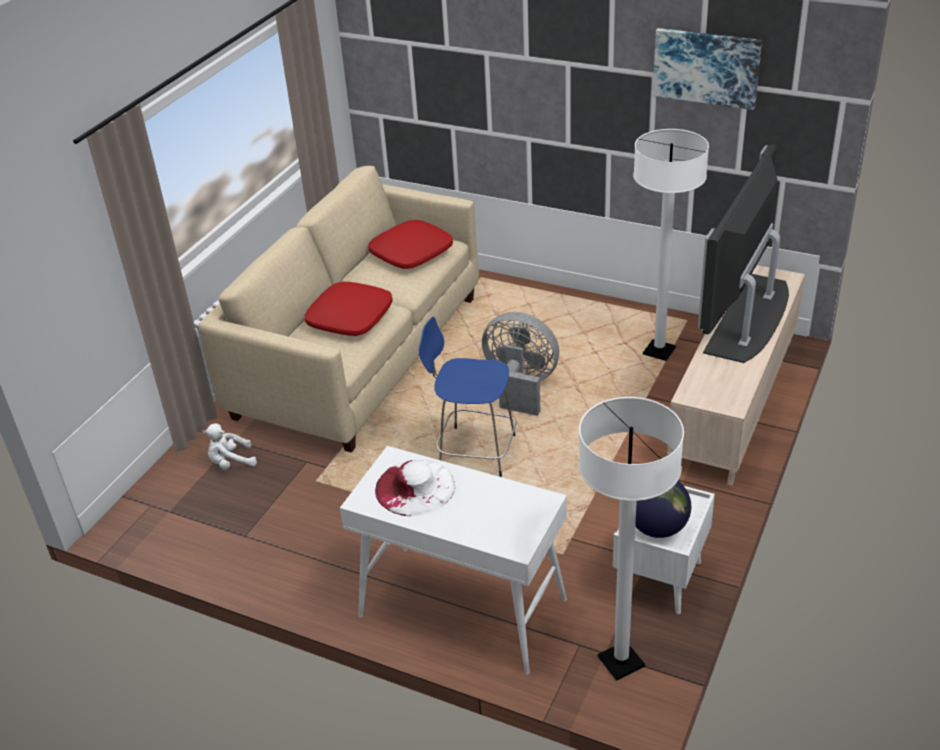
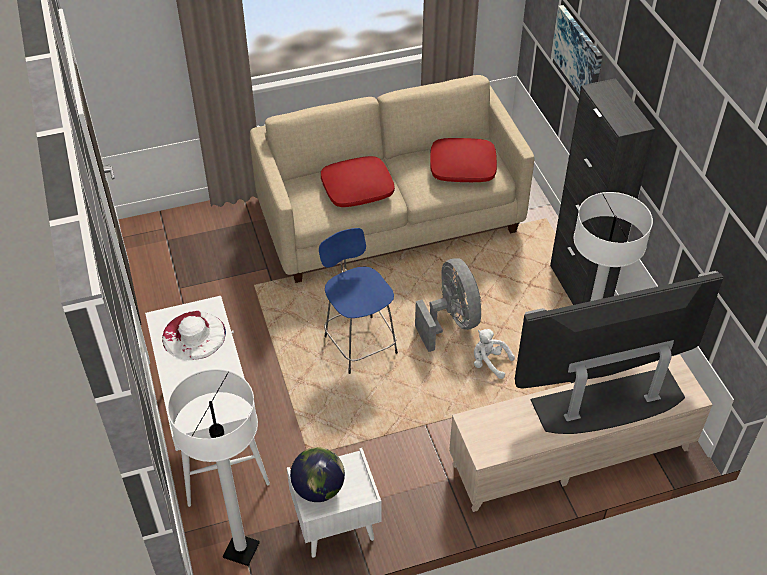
camera: 45 degrees right, 10 degrees up
(231, 462) = (231, 234): white plush toy -> white plush toy (489, 363)
(573, 302) = (579, 287): none -> black cabinet
(706, 67) = (707, 168): picture -> picture (578, 55)

